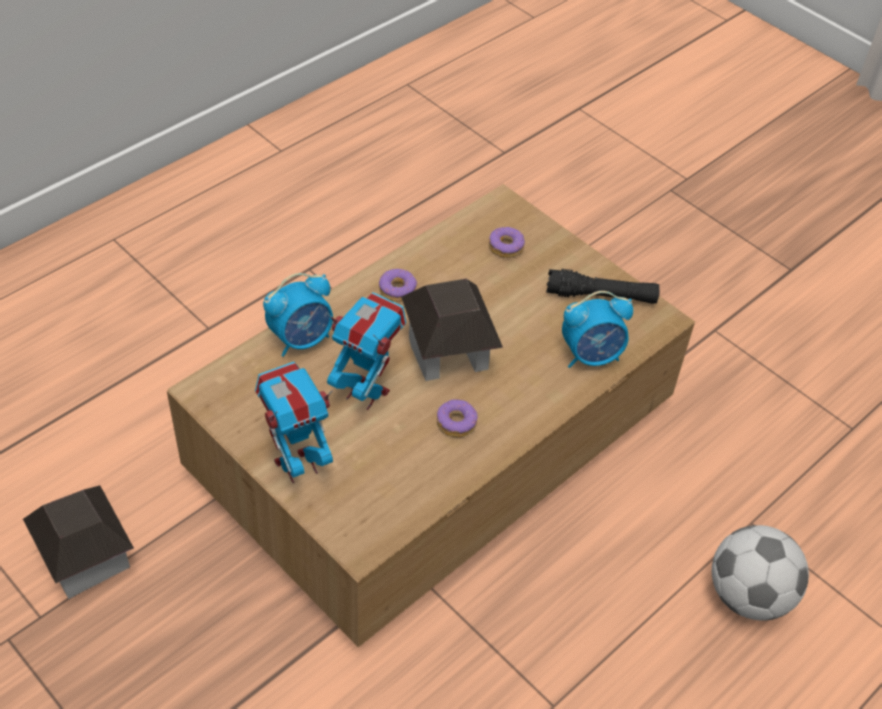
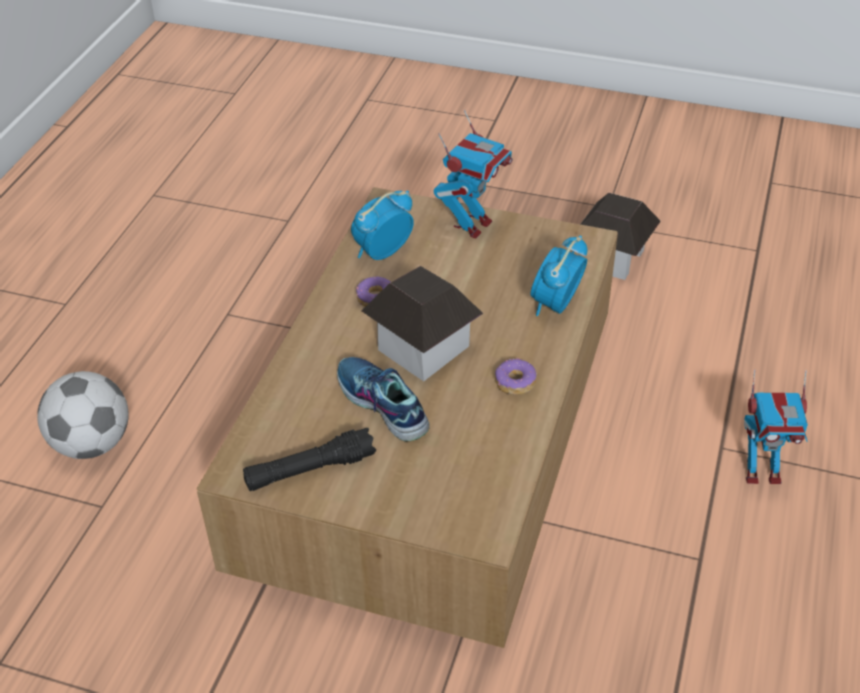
camera: 155 degrees right, 5 degrees down
(366, 393) = (466, 289): toy robot -> toy robot (761, 472)
(506, 247) = (445, 480): donut -> none
(517, 319) = (381, 405): none -> shoe
(591, 356) = (289, 402): alarm clock -> alarm clock (382, 252)

